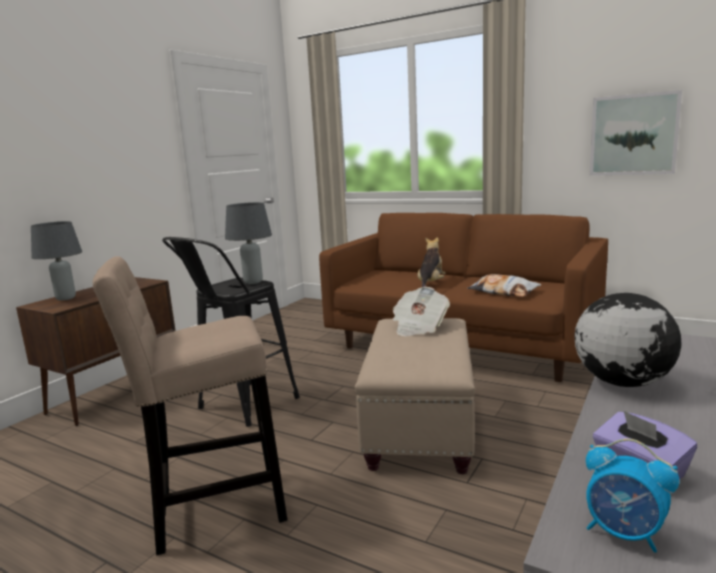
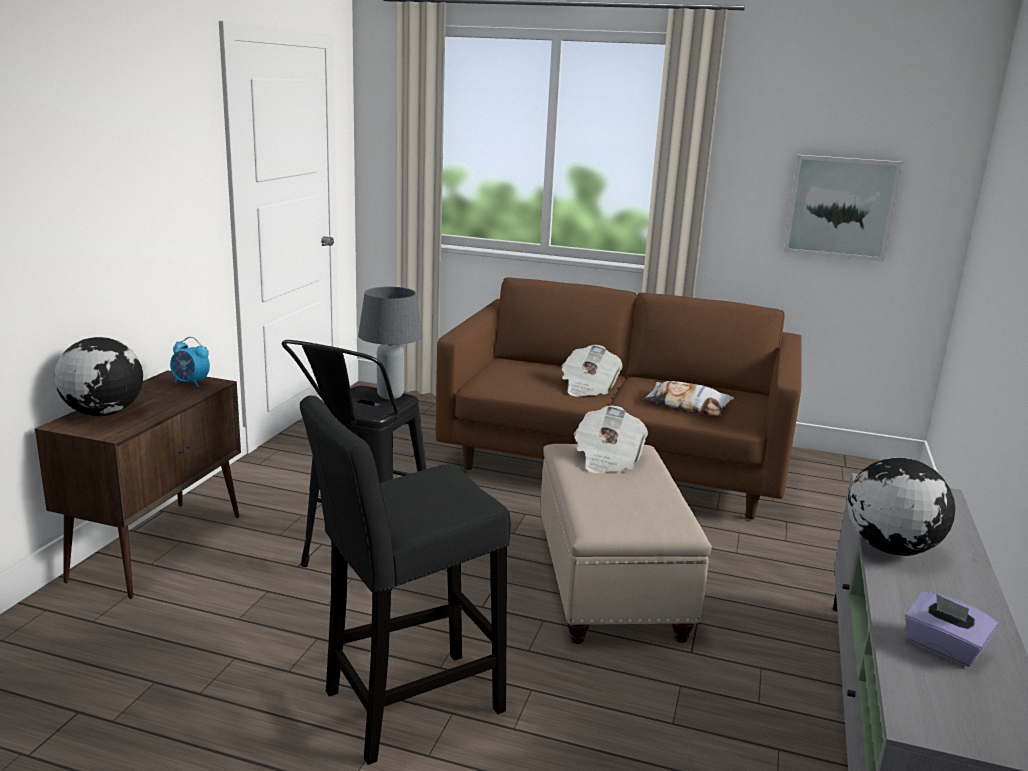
camera: 15 degrees left, 5 degrees up
(65, 298) = (103, 413): grey table lamp -> globe
(212, 510) = (405, 706): beige stool -> black stool
(431, 284) = (588, 387): plush toy -> newspaper
(624, 533) = (953, 707): alarm clock -> alarm clock (191, 383)

